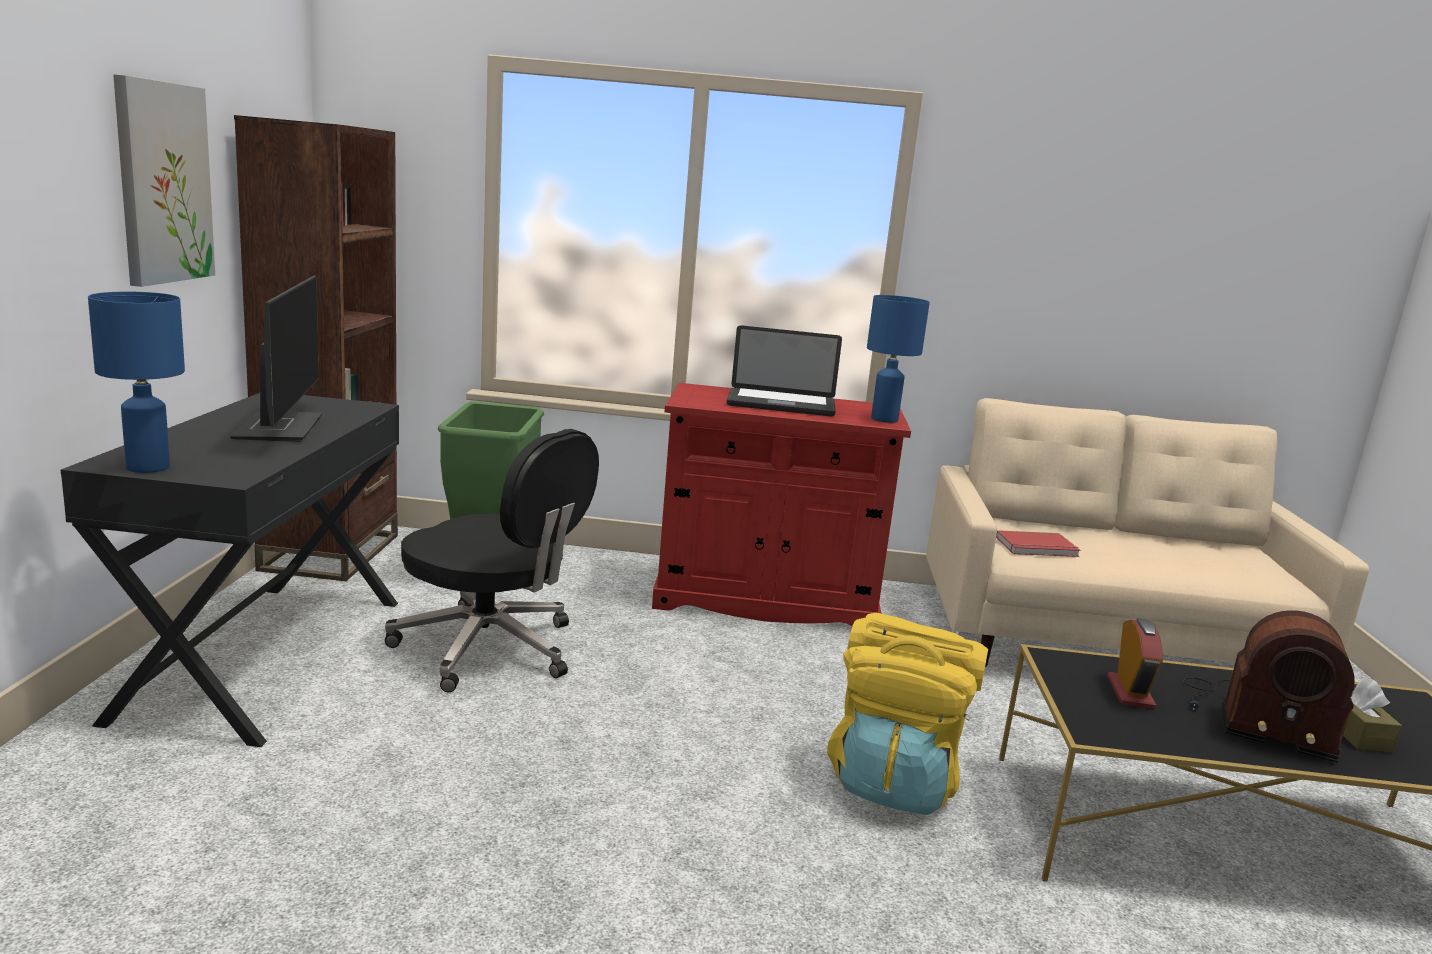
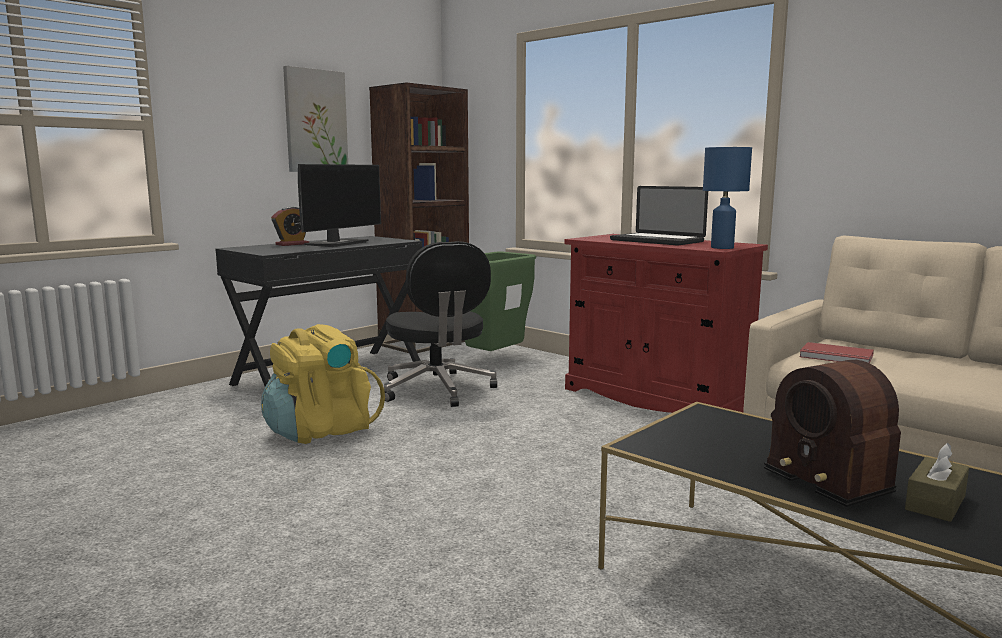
camera: 40 degrees right, 5 degrees down
(148, 468) = (246, 249): blue table lamp -> none
(895, 779) = (583, 494): yellow backpack -> yellow backpack (321, 430)
(1130, 692) = (732, 437): alarm clock -> alarm clock (292, 244)

